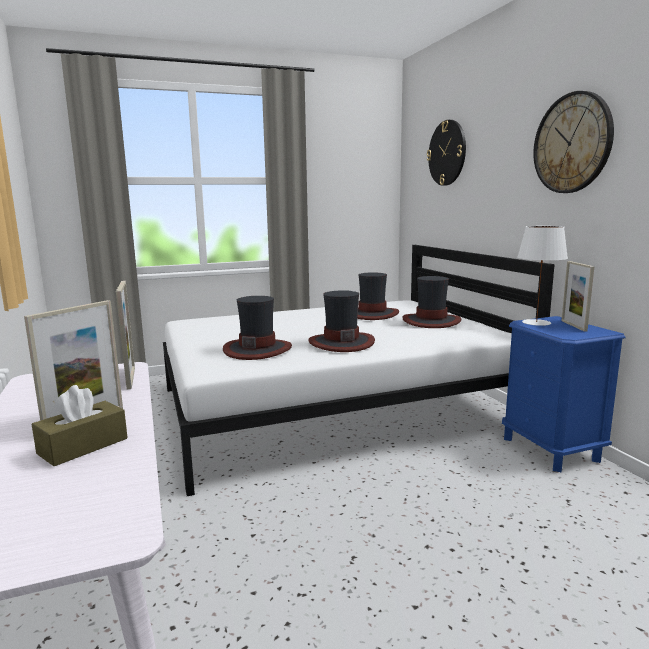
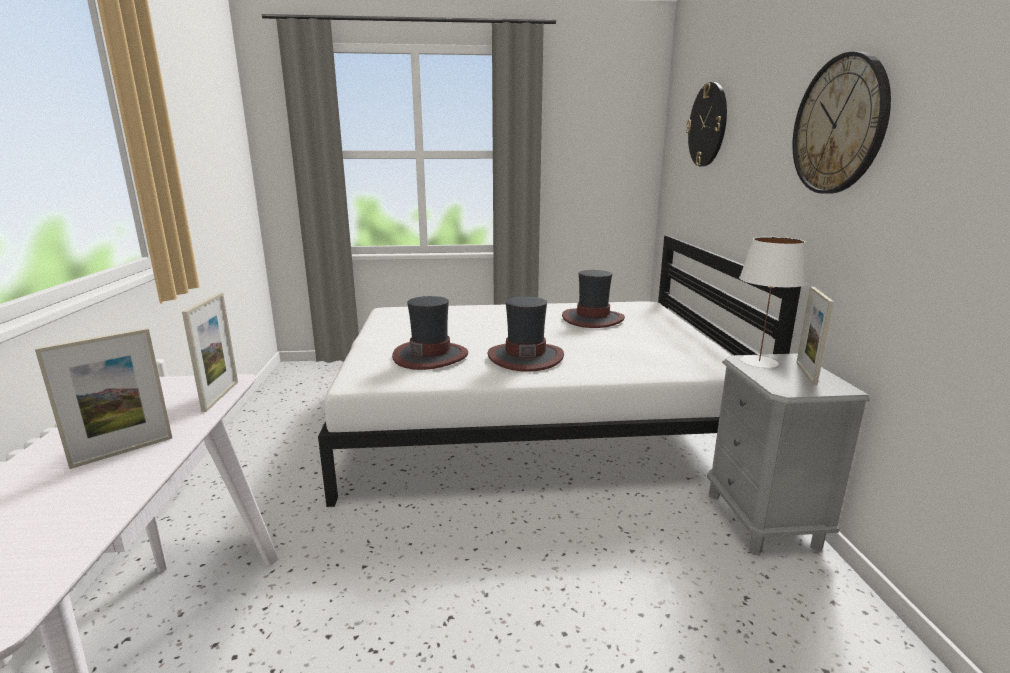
camera: 15 degrees right, 5 degrees up
(83, 446) = (88, 485): brown tissue box -> none
(431, 321) = (653, 337): hat -> none
(551, 449) = (763, 520): blue nightstand -> grey nightstand

